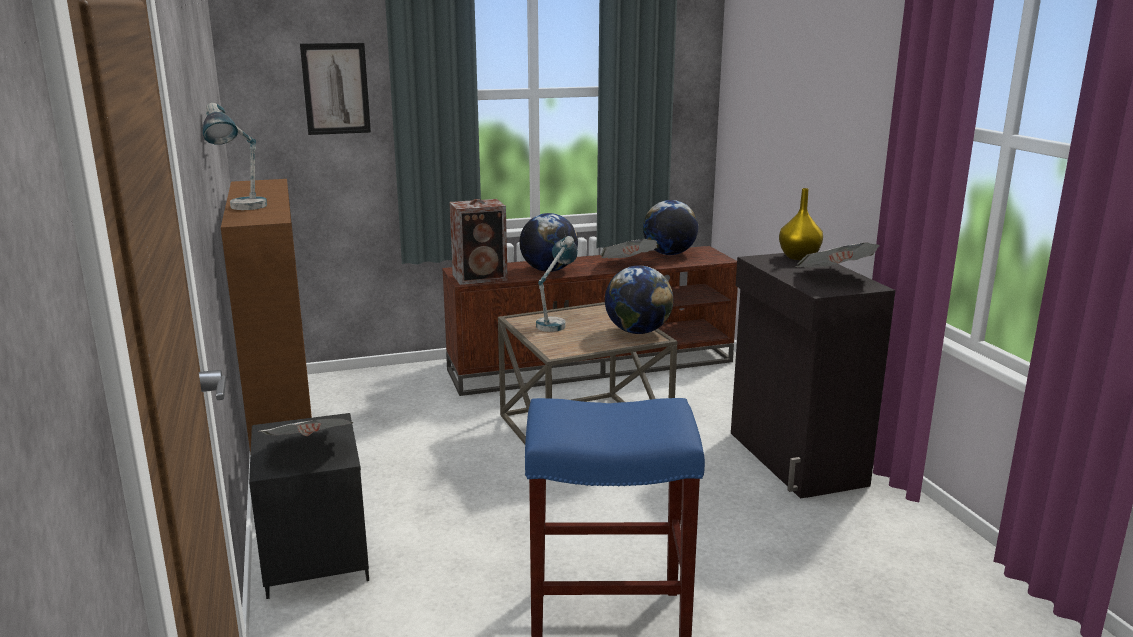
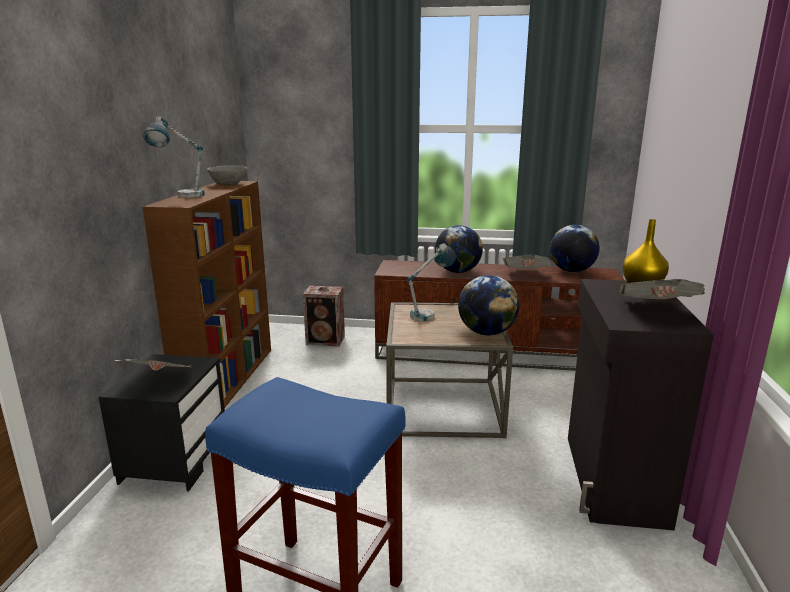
camera: 25 degrees right, 0 degrees up
(257, 186) = (228, 184): none -> grey bowl
(336, 89) = (318, 120): picture -> none
(481, 277) = (401, 270): speaker -> speaker (326, 340)

